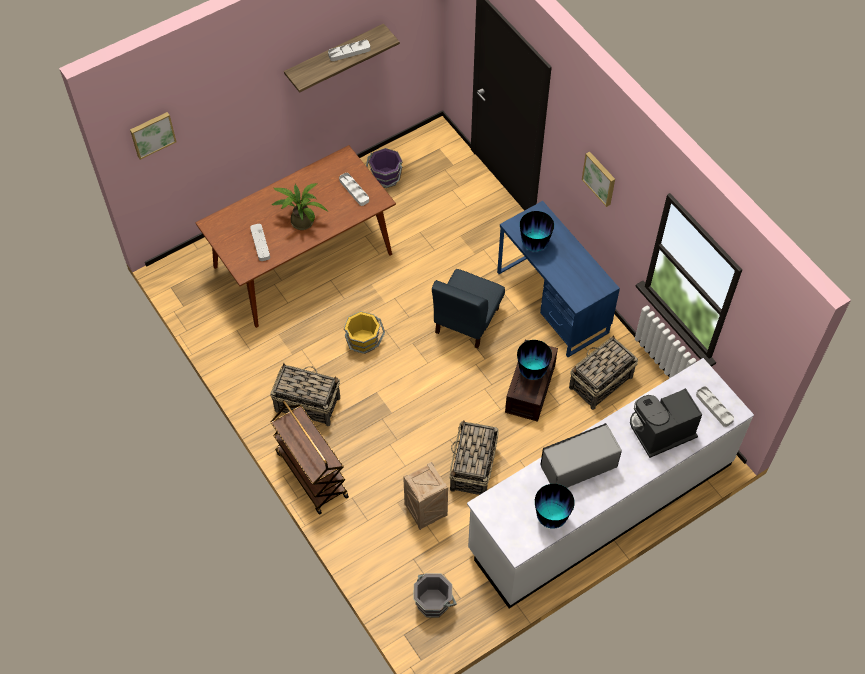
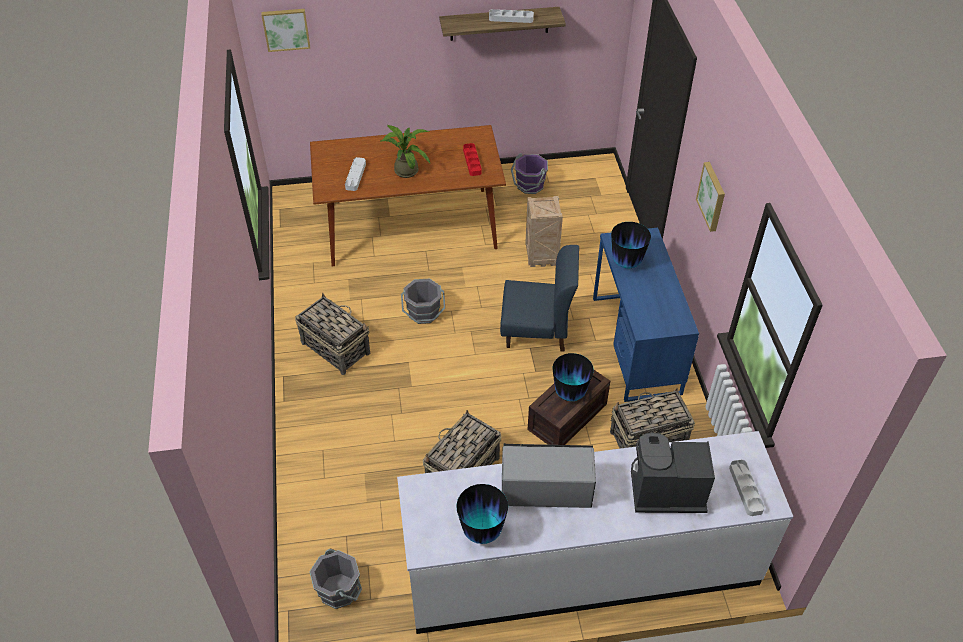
camera: 25 degrees right, 10 degrees down
(311, 474) = (298, 412): brown cart -> none
(354, 190) = (472, 161): white tray -> red tray
(363, 341) = (424, 313): yellow bucket -> grey bucket
(426, 511) = (388, 493): crate -> crate (542, 257)
(466, 320) = (536, 330): blue chair -> blue chair turned 135 degrees counterclockwise

